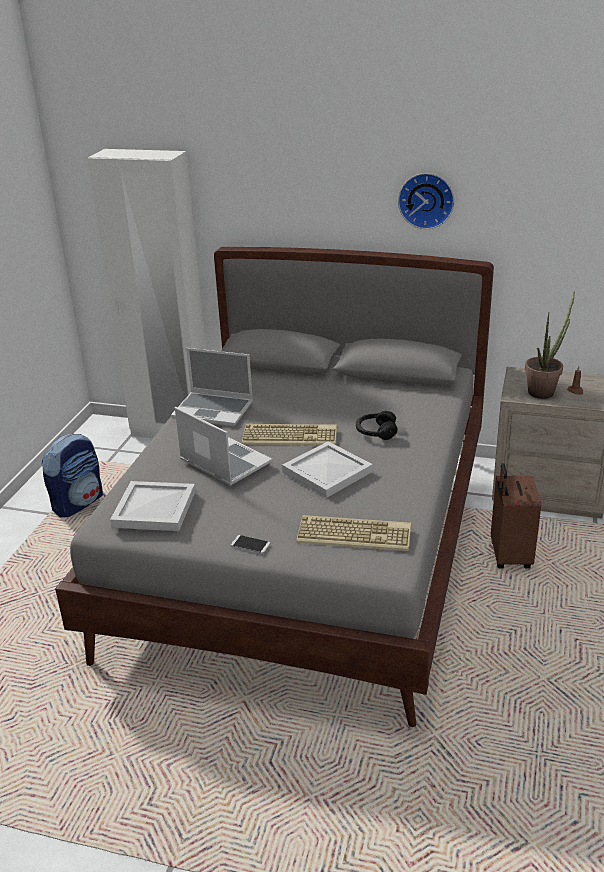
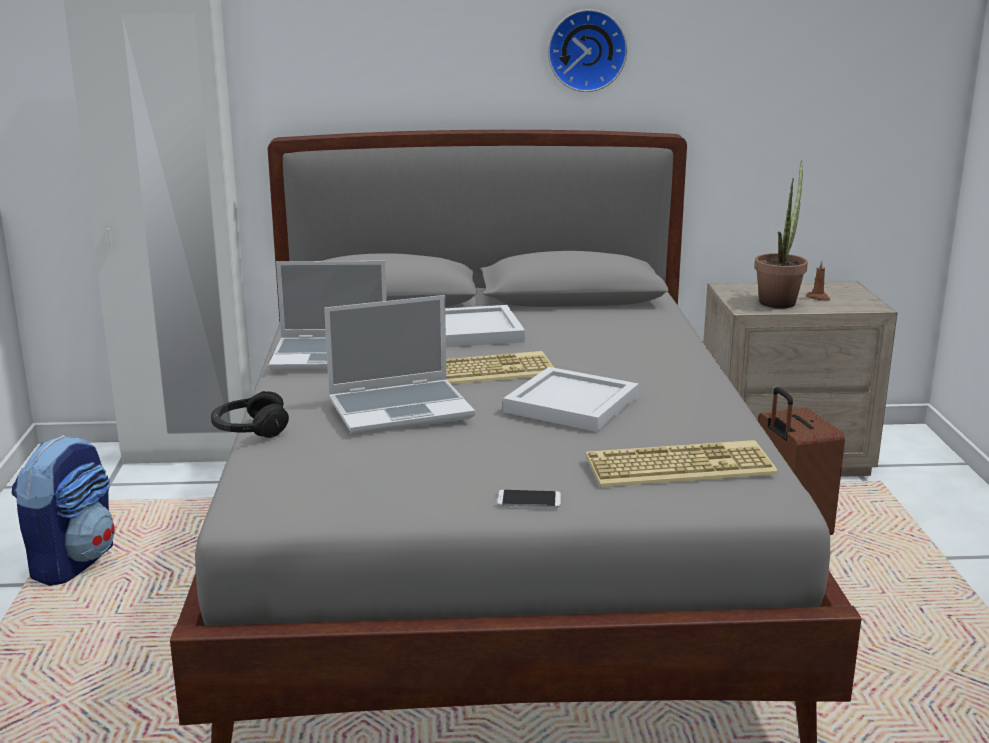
camera: 20 degrees left, 10 degrees down
(153, 509) = (329, 477): white tray -> white tray (473, 331)
(224, 462) = (401, 409): laptop -> laptop turned 135 degrees clockwise
(376, 432) = (601, 356): black headphones -> black headphones (250, 429)

